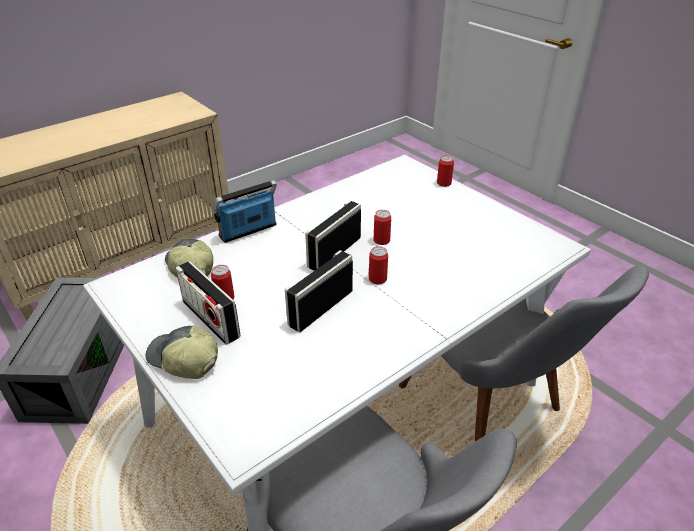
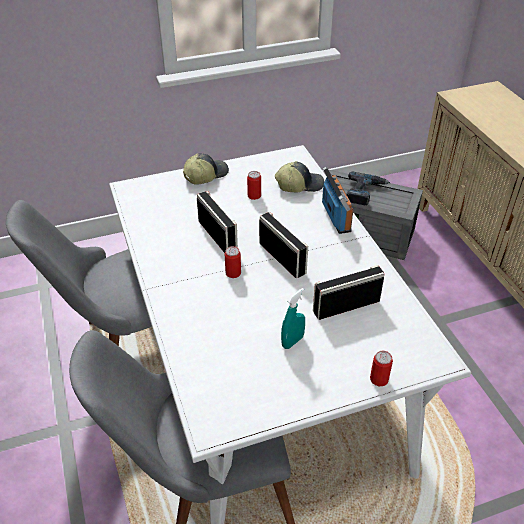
camera: 110 degrees right, 5 degrees up
(59, 322) = (365, 192): none -> power drill
(211, 319) = (235, 188): radio -> radio (346, 306)
(381, 240) = (286, 291): can -> none
(440, 225) = (292, 341): none -> turquoise spray bottle

